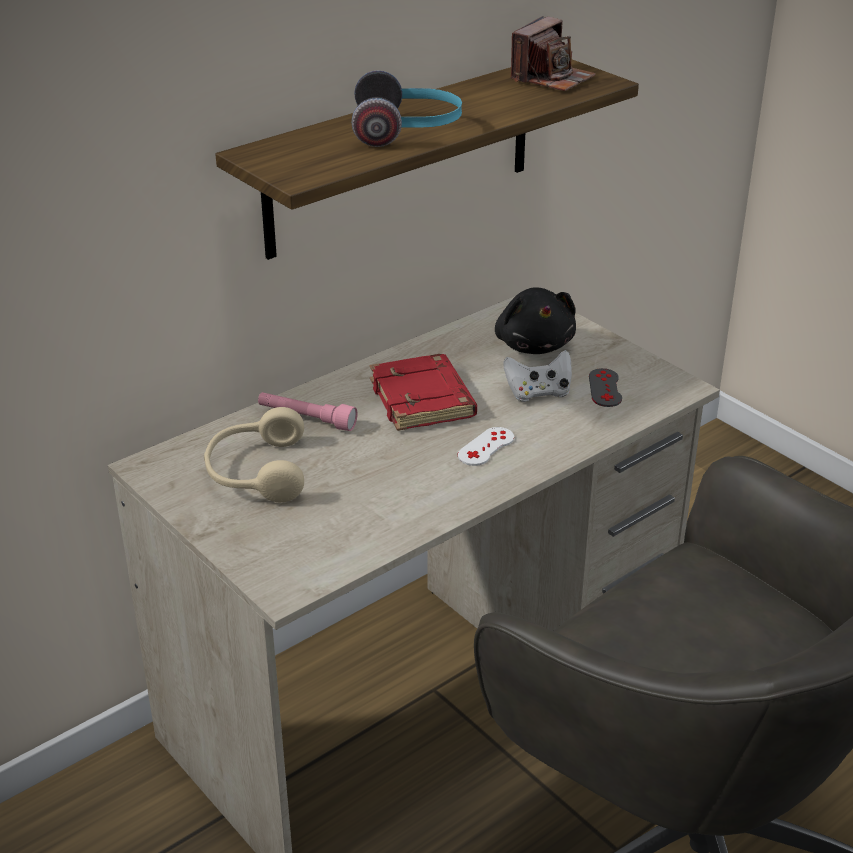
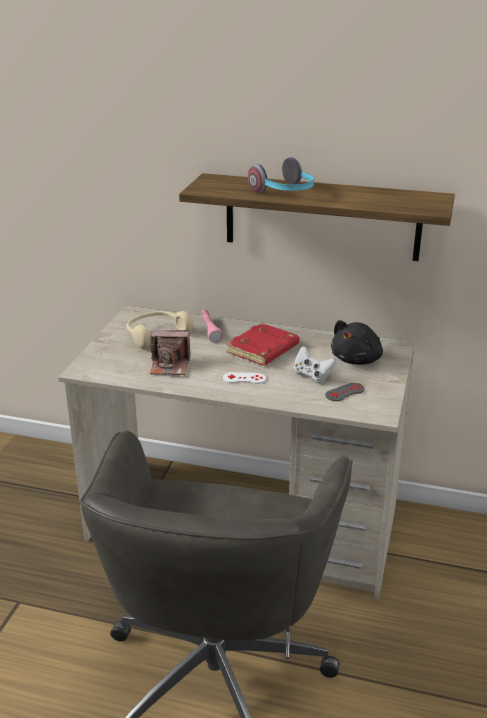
camera: 55 degrees right, 5 degrees down
(551, 78) = (413, 200): camera -> camera (170, 365)

